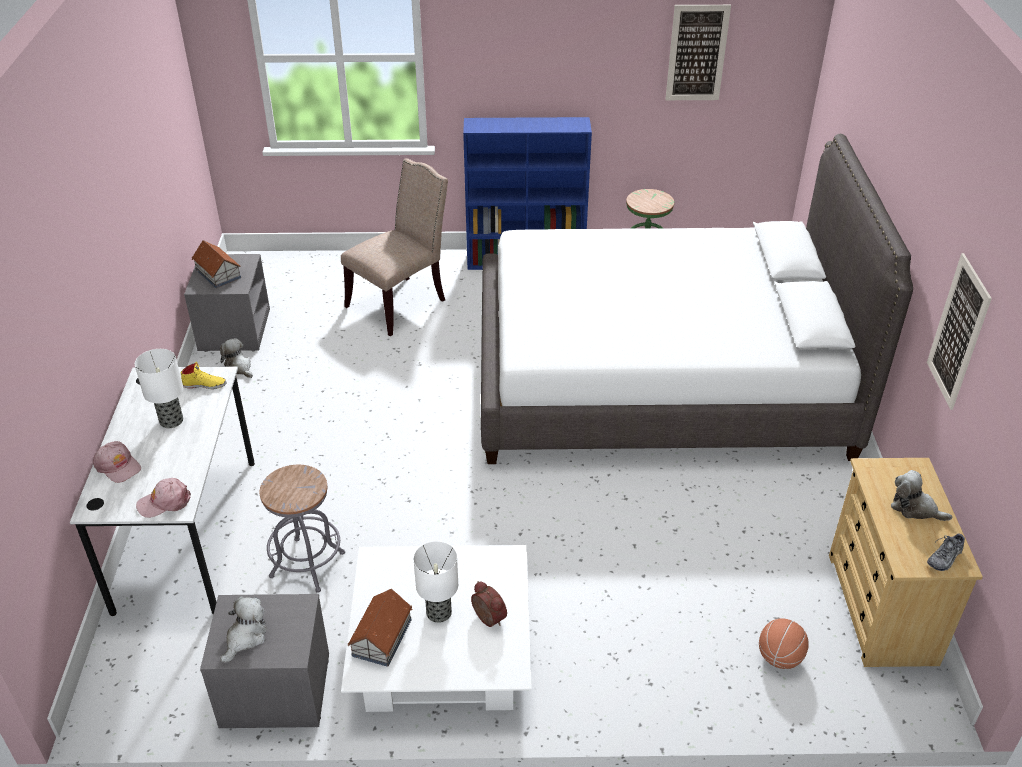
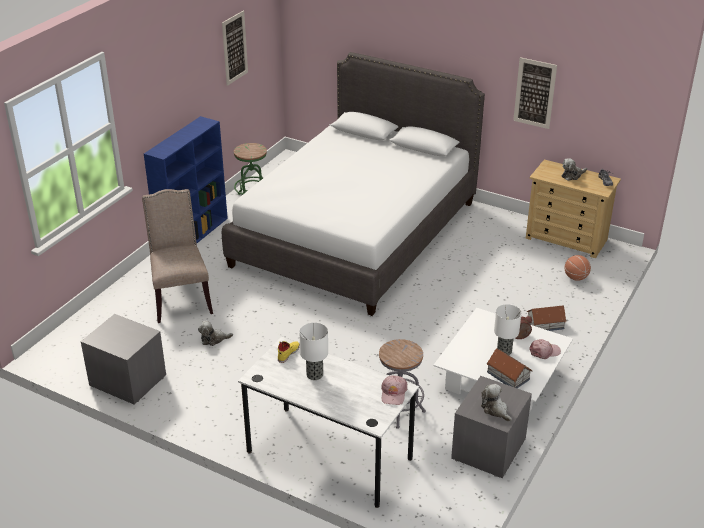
camera: 60 degrees left, 5 degrees down
(118, 466) = (342, 406): pink cap -> pink cap (544, 351)
(218, 274) = (118, 338): toy house -> toy house (545, 324)
(239, 367) = (175, 389): plush toy -> plush toy (214, 339)

